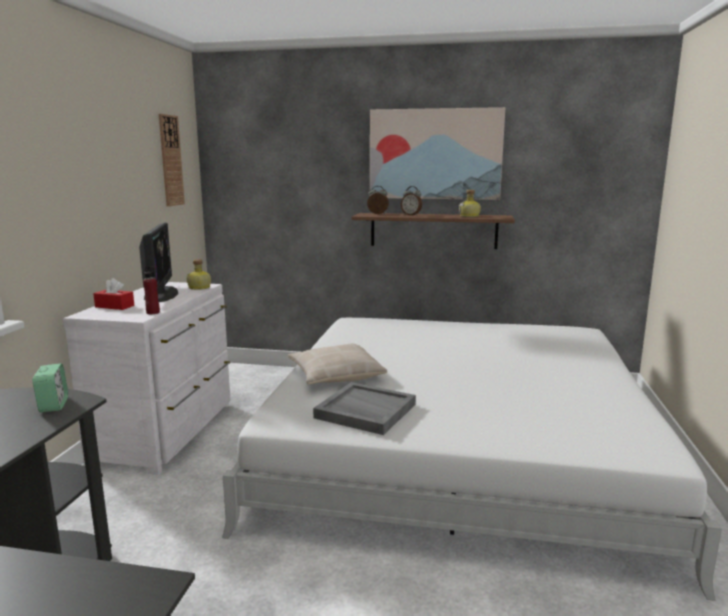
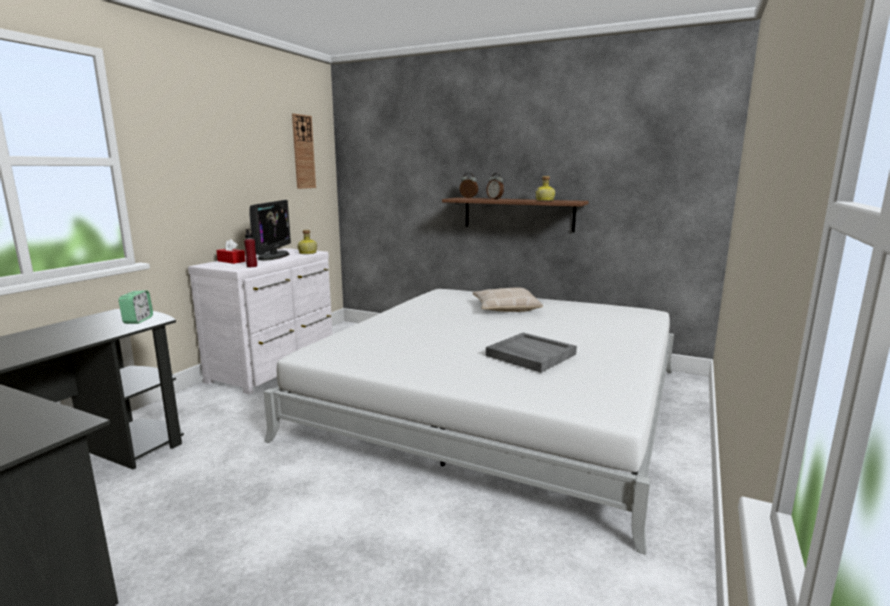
camera: 15 degrees right, 0 degrees up
(335, 375) = (388, 327): beige pillow -> beige pillow (505, 308)
(364, 411) = (384, 354): grey tray -> grey tray (530, 355)
(435, 154) = (520, 144): picture -> none

